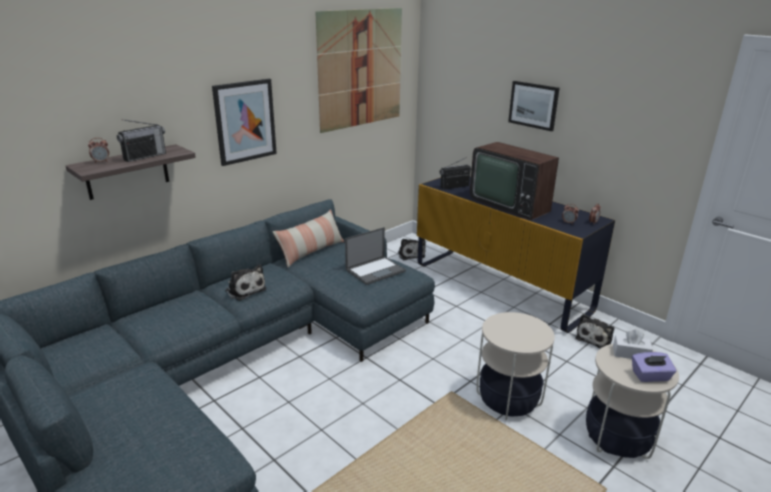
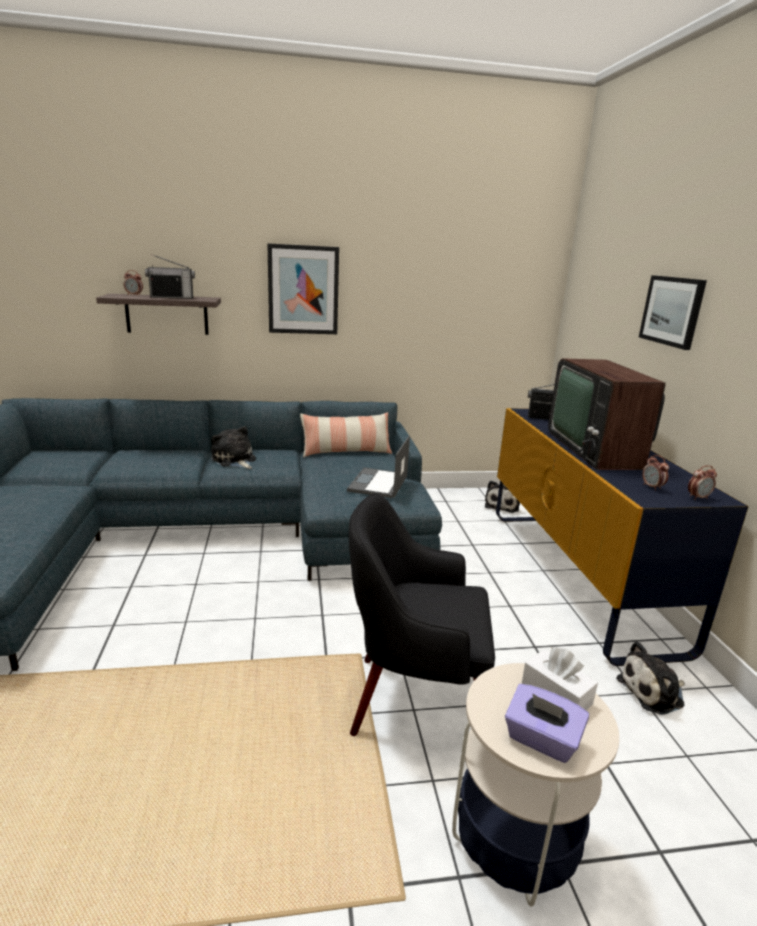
camera: 35 degrees right, 5 degrees down
(245, 290) = (234, 460): plush toy -> plush toy turned 150 degrees clockwise
(361, 69) = (471, 256): picture -> none
(375, 270) = (378, 484): laptop -> laptop turned 105 degrees clockwise
(508, 401) = (414, 701): beige side table -> black armchair

